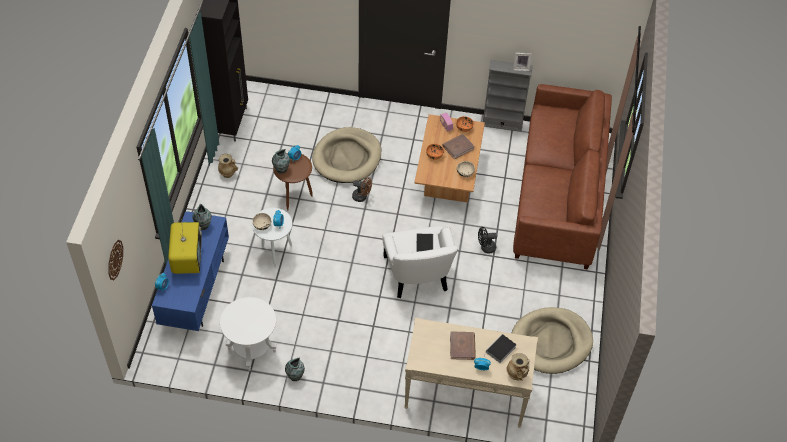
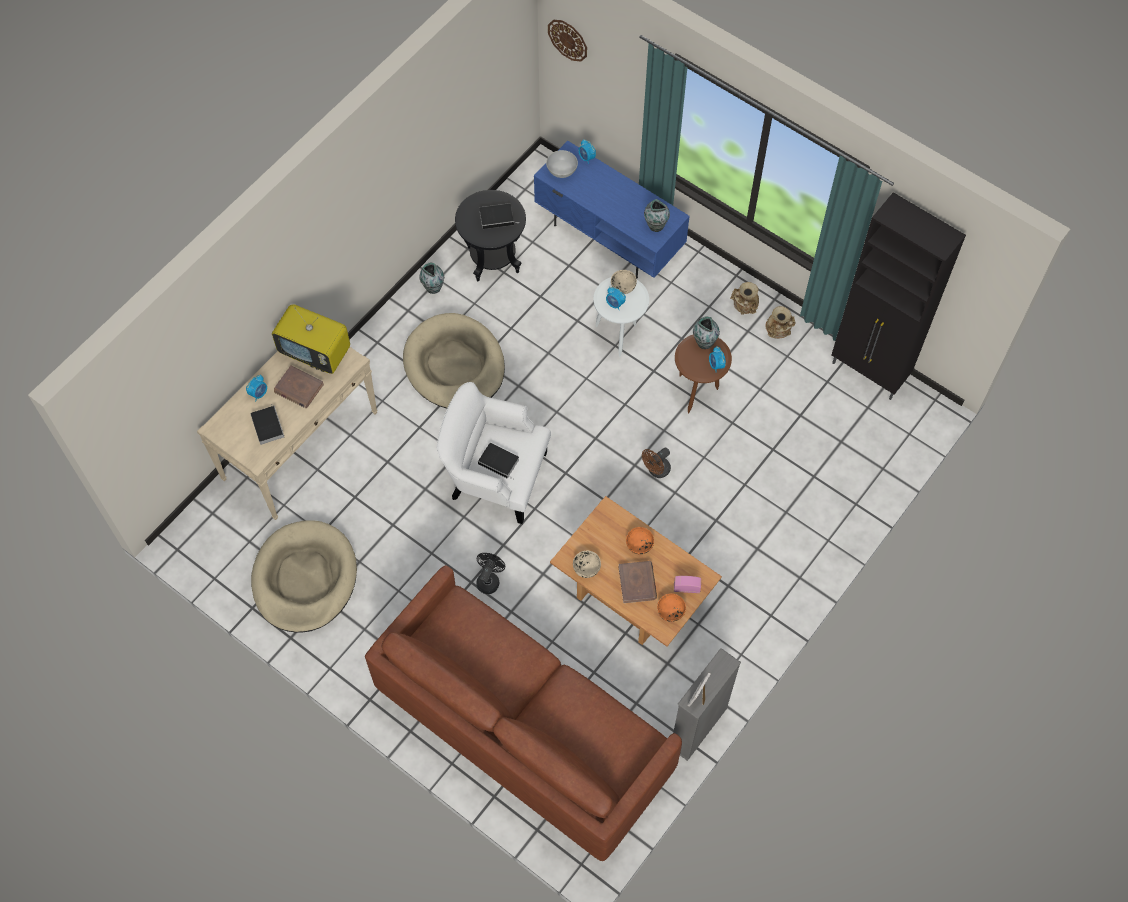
camera: 120 degrees right, 10 degrees up
(182, 297) = (561, 171): none -> white bowl
(187, 259) = (613, 193): television -> television (316, 353)
(244, 316) = (497, 217): none -> book
(252, 350) = (493, 260): white side table -> black side table
(347, 158) = (735, 484): beige dog bed -> beige dog bed (454, 365)
(517, 375) = (225, 425): beige vase -> beige vase (744, 309)

